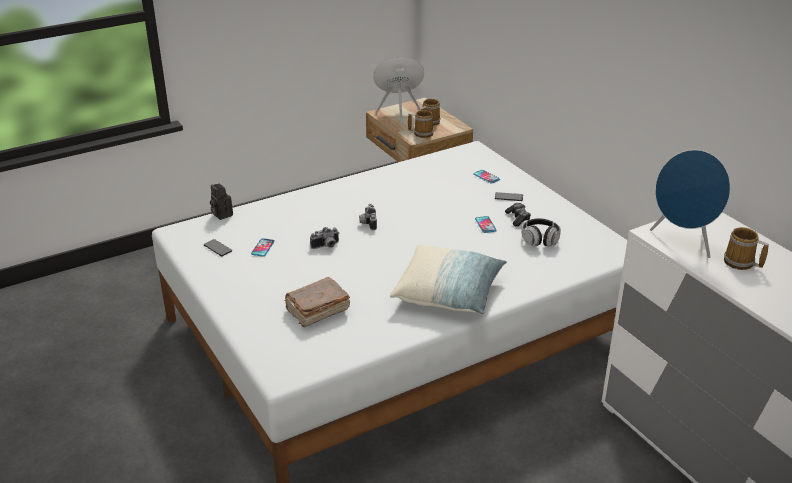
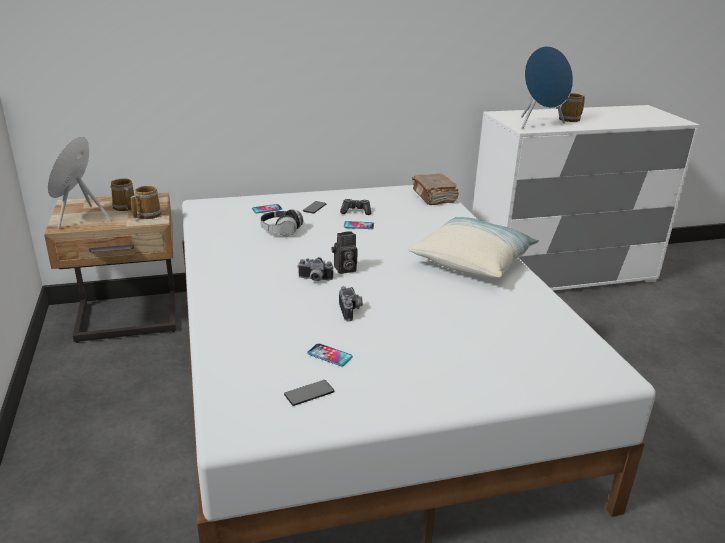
camera: 75 degrees left, 5 degrees down
(221, 214) = (211, 381): camera -> camera (344, 269)
(317, 311) = (488, 335): brown book -> brown book (434, 197)
(540, 239) = (398, 210): headphones -> headphones (281, 231)

